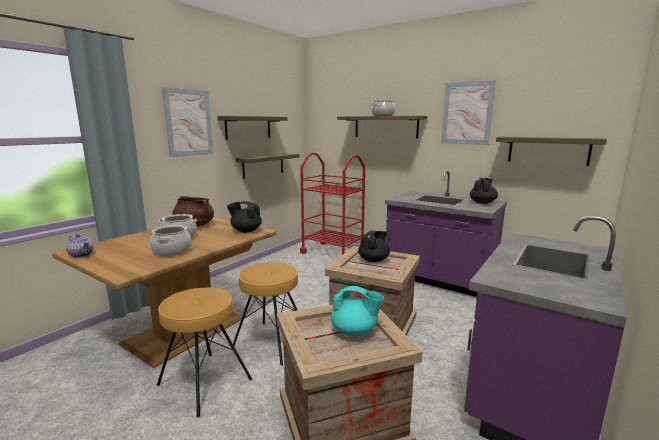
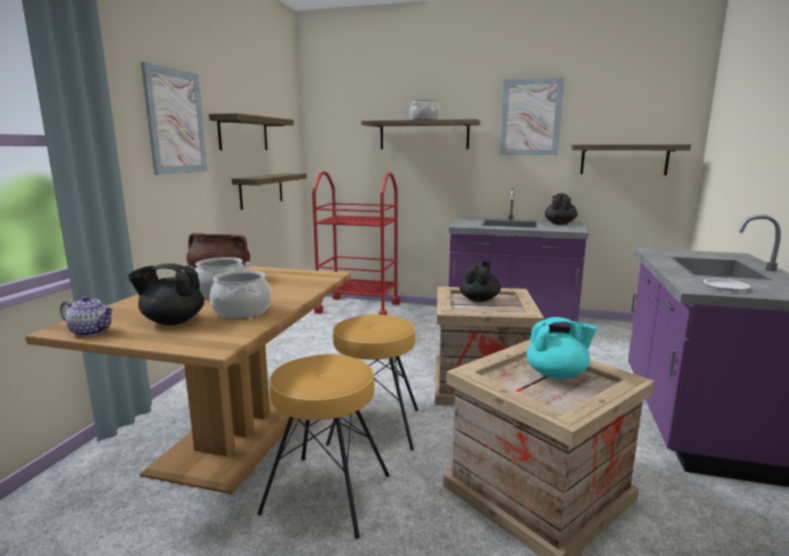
camera: 20 degrees left, 0 degrees up
(246, 231) = (310, 276): black teapot -> black teapot (172, 321)
(522, 281) = (725, 287): none -> white plate

